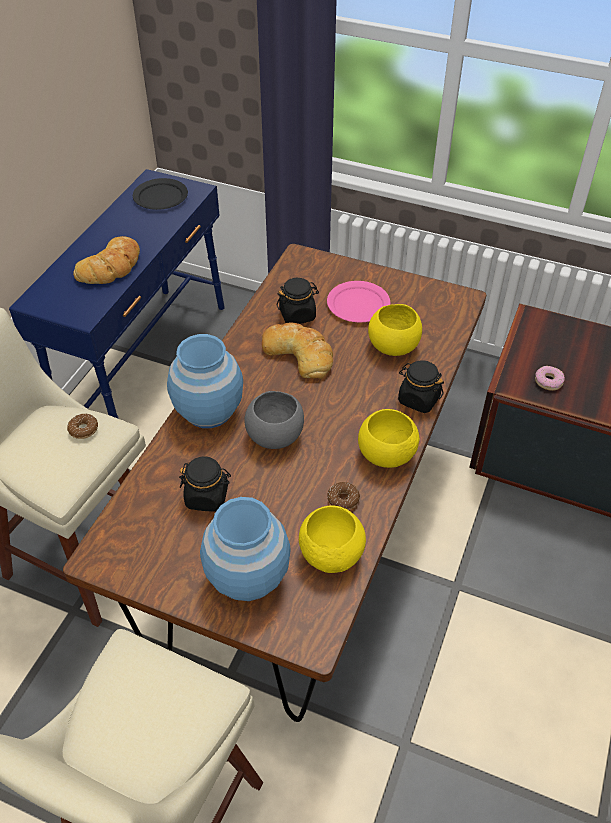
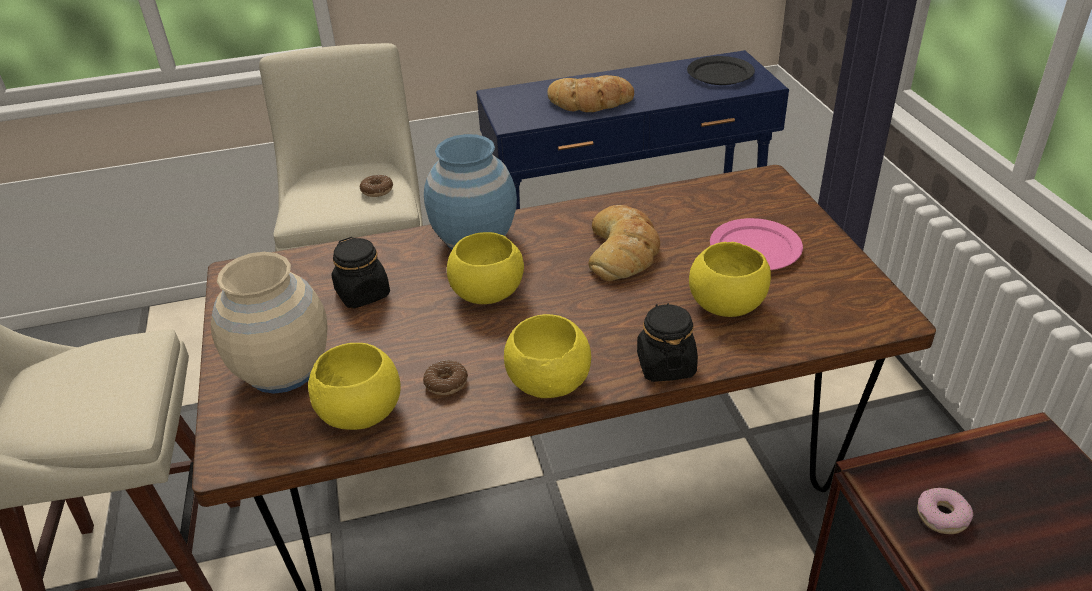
camera: 55 degrees right, 10 degrees down
(248, 576) = (284, 369): blue vase -> beige vase
(276, 435) = (488, 293): grey bowl -> yellow bowl
(297, 315) = (678, 220): black jar -> none

